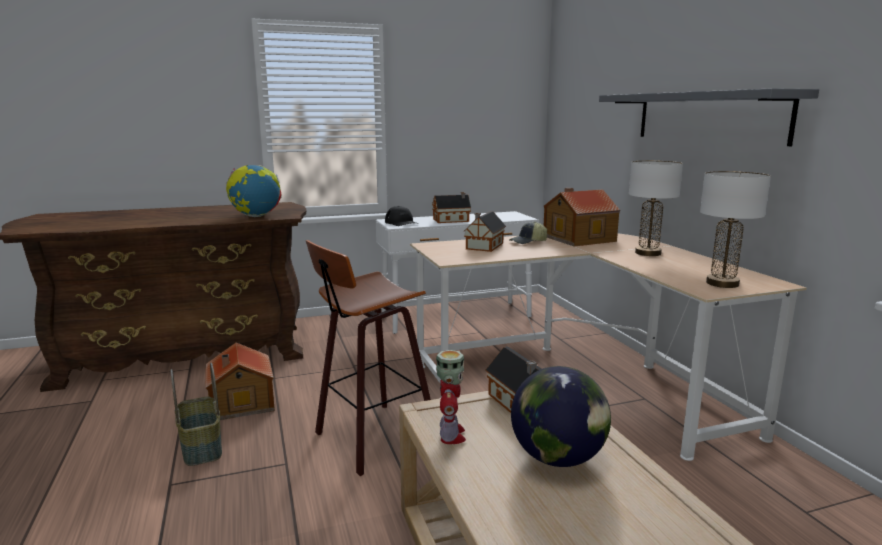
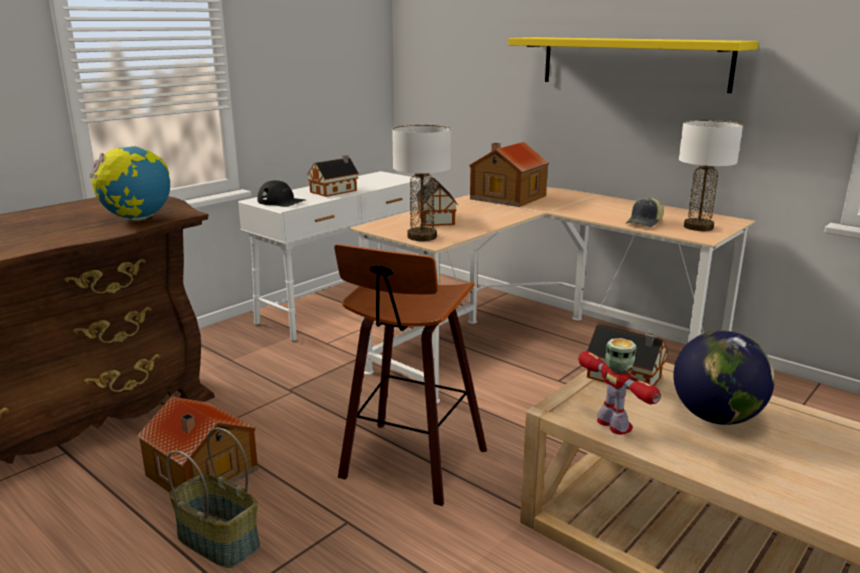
camera: 30 degrees left, 5 degrees up
(528, 242) = (469, 208): cap -> cap (645, 223)
(648, 253) = (593, 205): table lamp -> table lamp (422, 237)
(707, 117) = (632, 63): grey shelf -> yellow shelf

